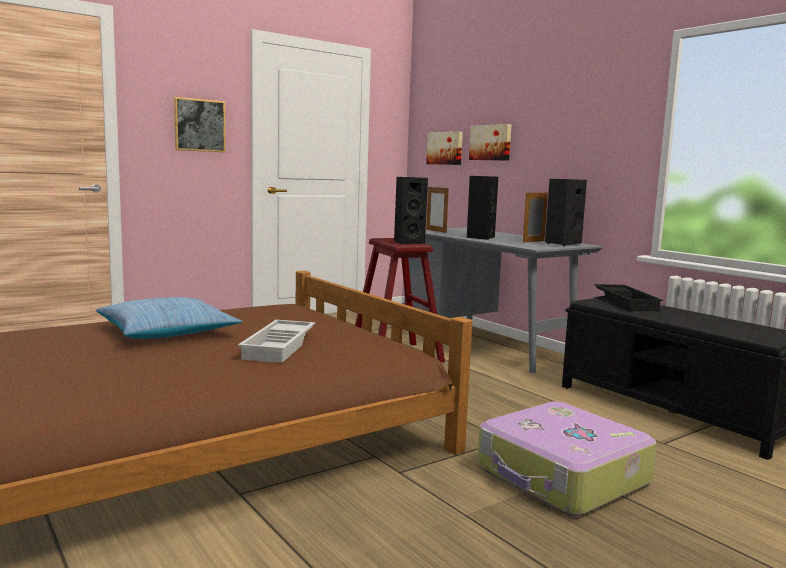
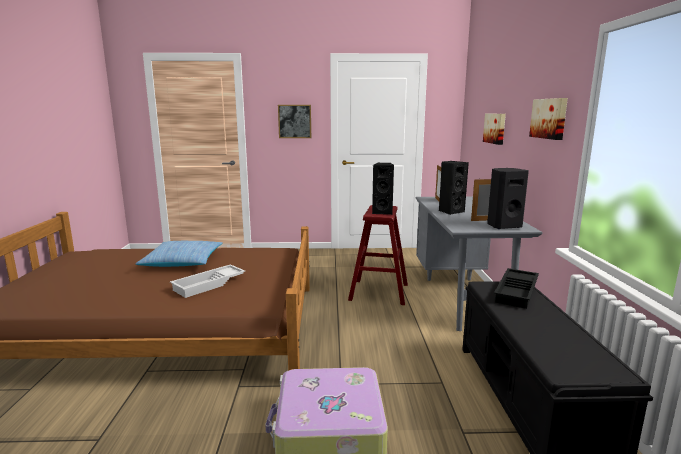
camera: 35 degrees right, 5 degrees up
(445, 148) = (476, 130): picture -> picture (549, 118)

